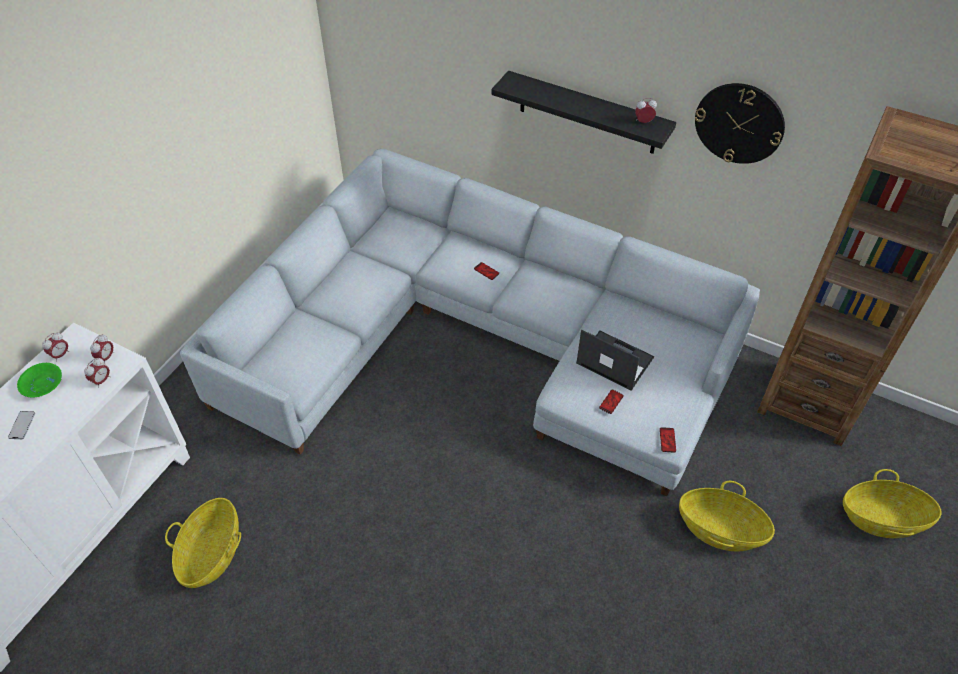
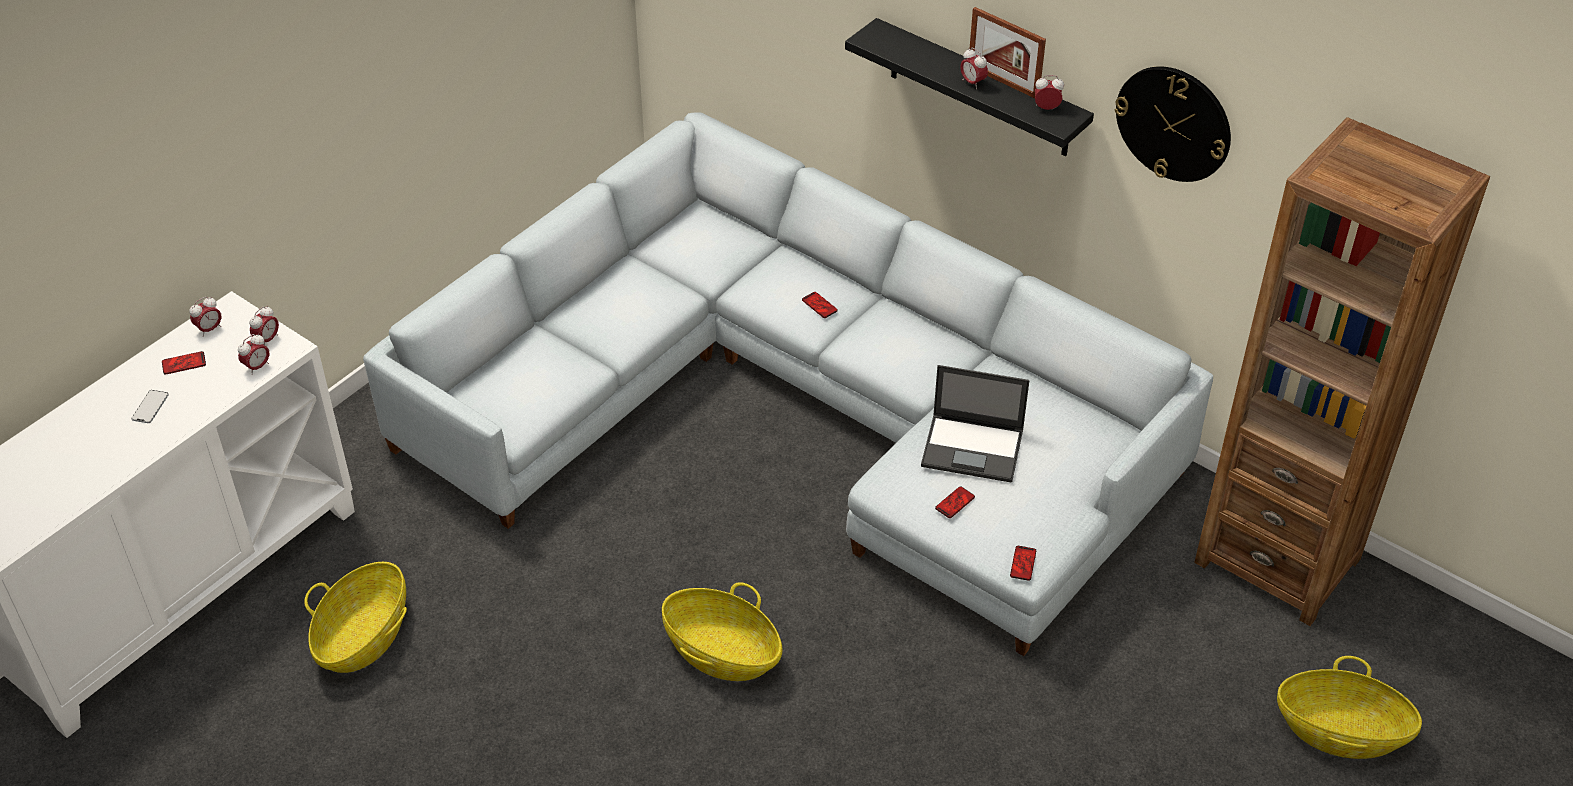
camera: 10 degrees right, 5 degrees down
(44, 385) = (184, 363): green bowl -> phone
(587, 109) = (972, 83): none -> alarm clock
(608, 106) = (1003, 82): none -> picture frame
(613, 360) = (973, 448): laptop -> laptop turned 150 degrees clockwise
(720, 529) = (1090, 711): basket -> basket (722, 653)

